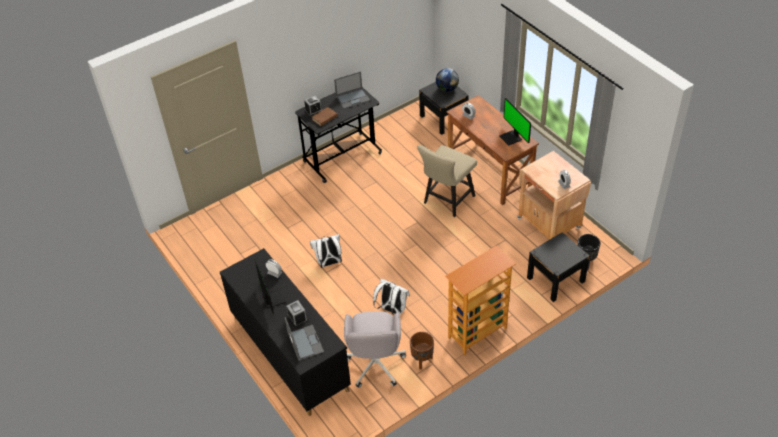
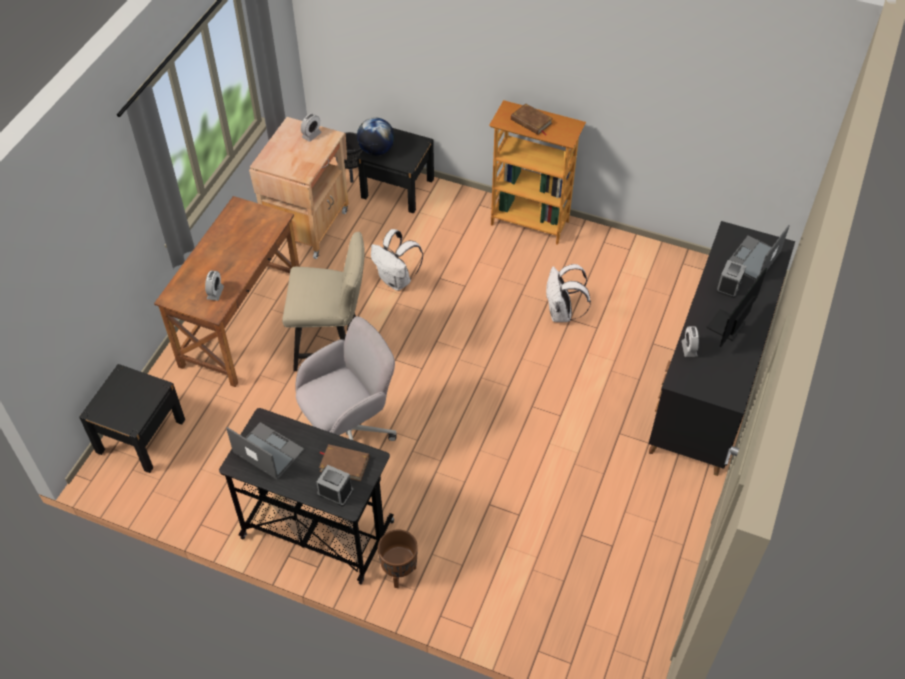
camera: 125 degrees left, 5 degrees up
(329, 263) = (542, 421): white backpack -> white backpack (397, 280)
(375, 365) = (651, 289): grey office chair -> grey office chair (350, 436)
(422, 361) = (608, 252): brown planter -> brown planter (400, 572)
(447, 89) = (115, 398): globe -> globe (376, 150)
(484, 267) = (531, 122): none -> brown book
(511, 138) = (239, 226): monitor -> none

